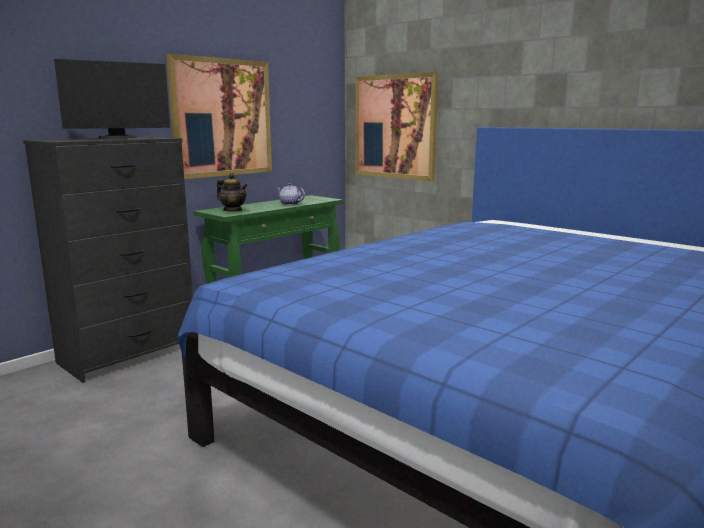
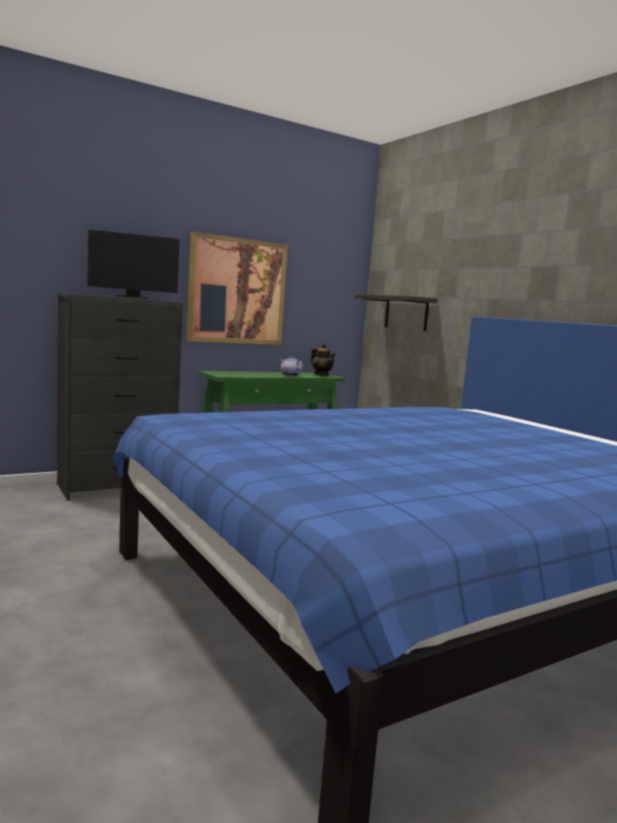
camera: 15 degrees right, 5 degrees down
(233, 210) = (231, 374): teapot -> teapot (321, 375)
(395, 127) = (406, 313): picture -> shelf

